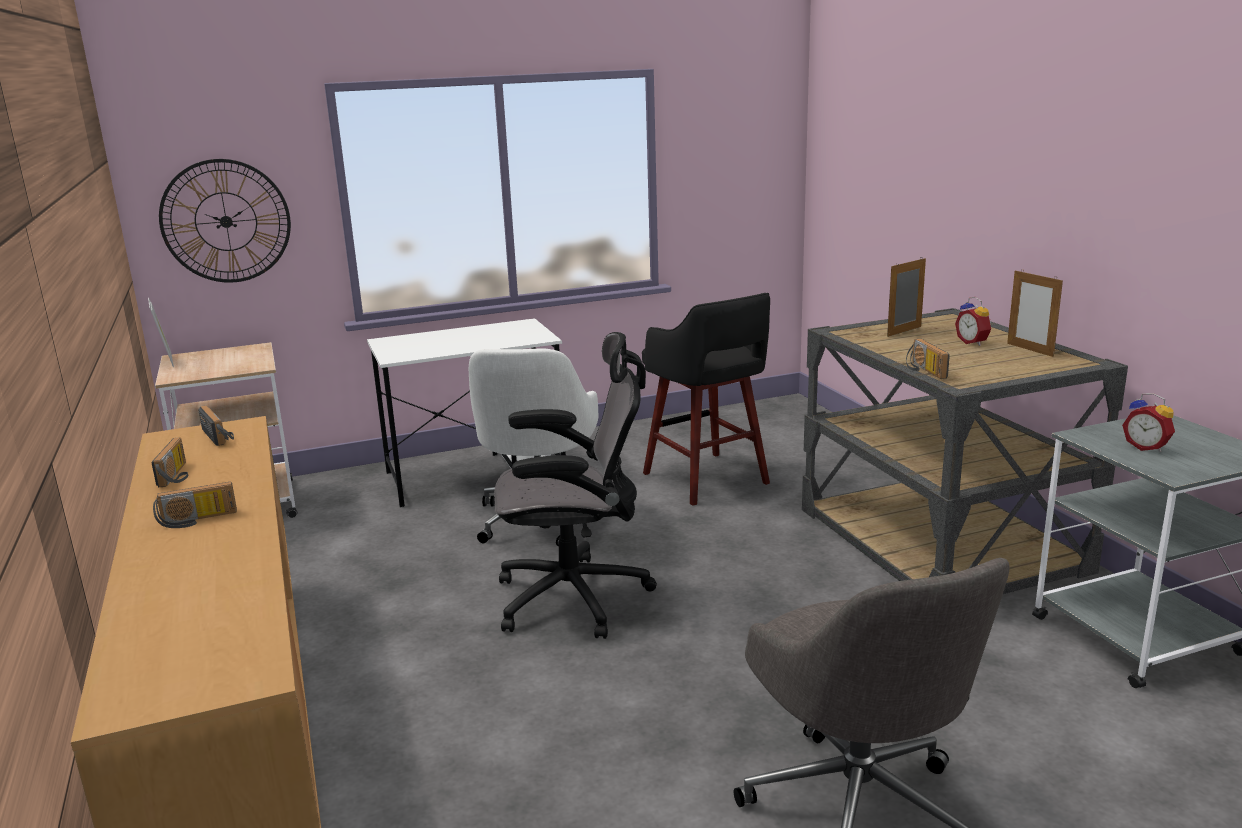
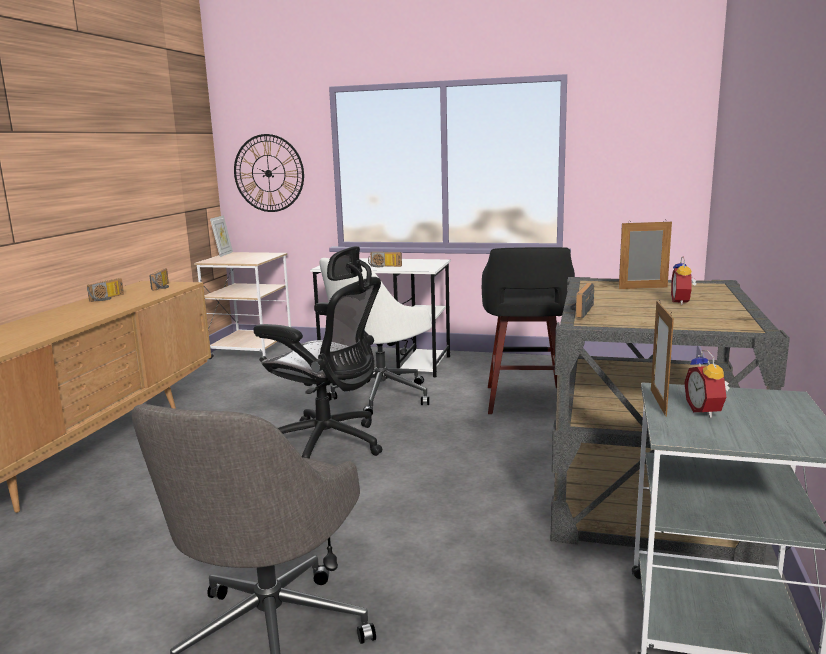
camera: 35 degrees right, 5 degrees down
(197, 520) = (66, 316): radio -> radio (384, 266)
(1030, 350) = (722, 314): picture frame -> picture frame (658, 402)

